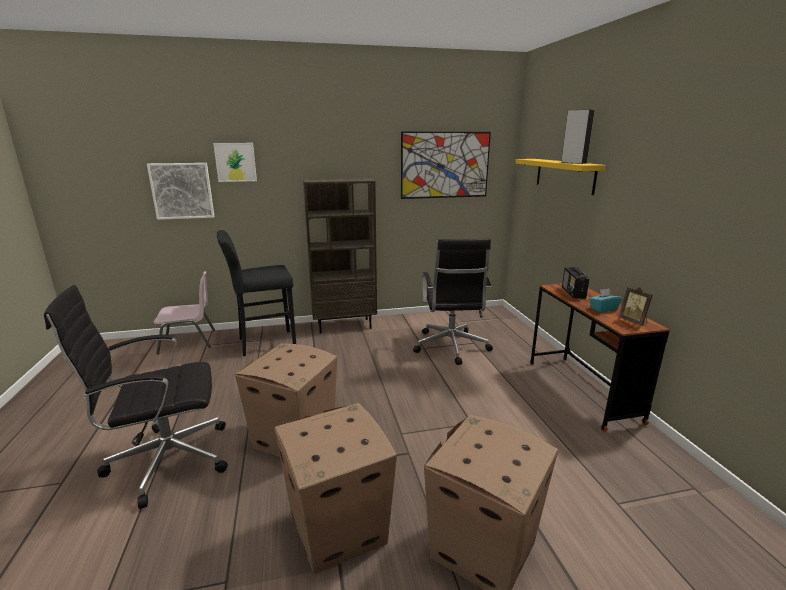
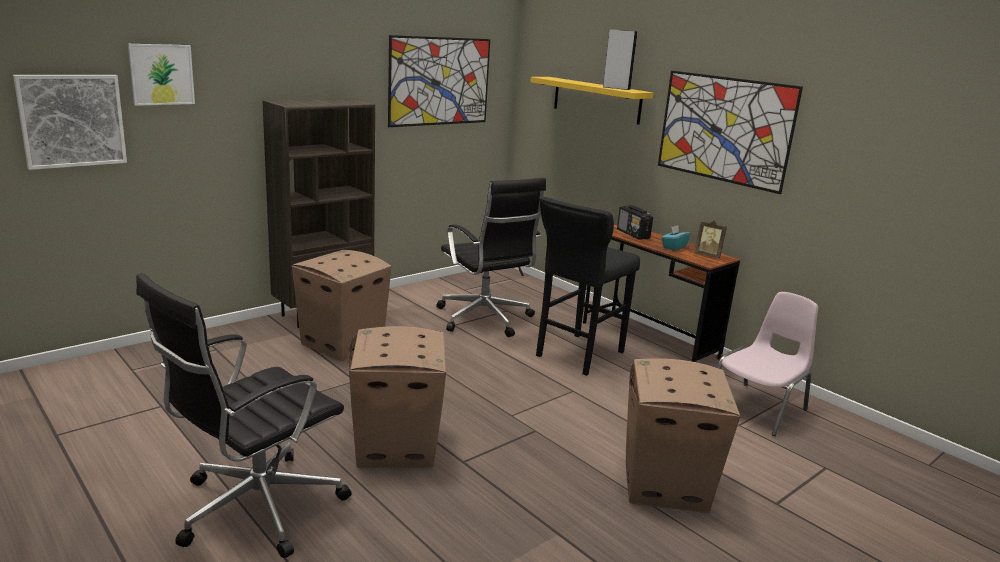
camera: 30 degrees left, 0 degrees up
(188, 341) = (92, 369): pink chair -> pink chair (758, 408)
(263, 343) = (226, 353): black stool -> black stool (577, 355)
(336, 529) = (528, 509): cardboard box -> cardboard box (341, 344)
(664, 197) = (724, 129): none -> picture

